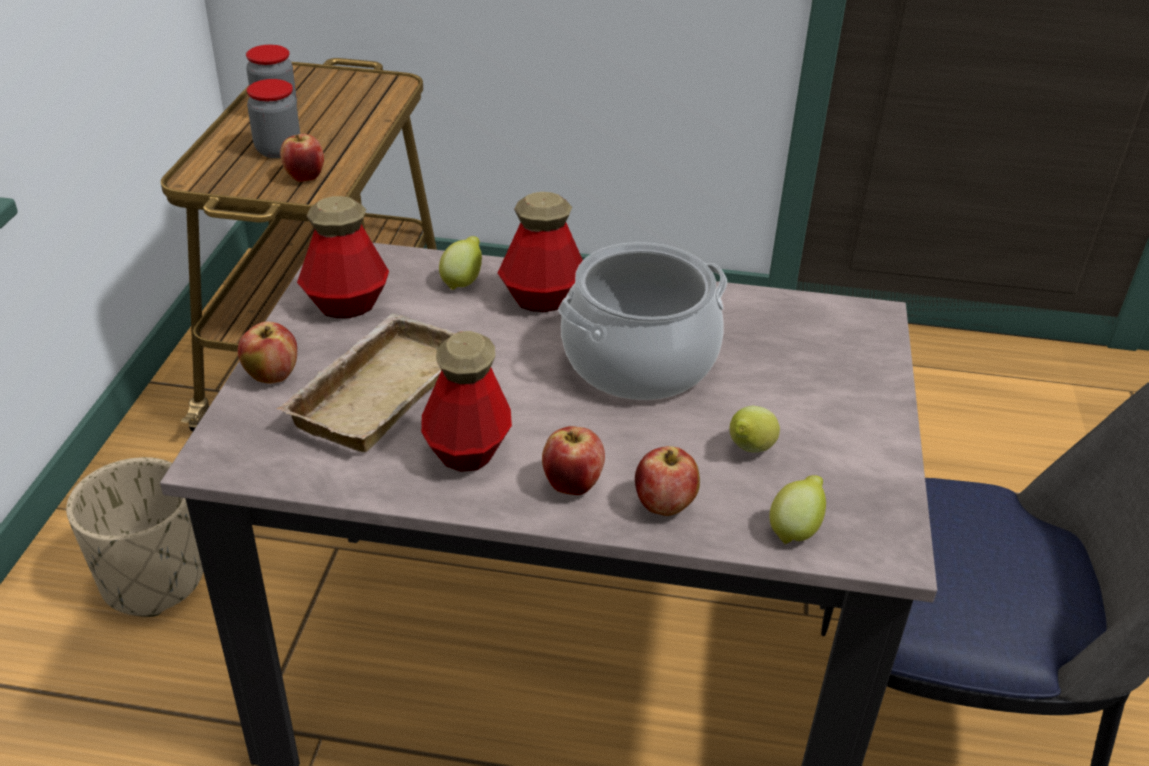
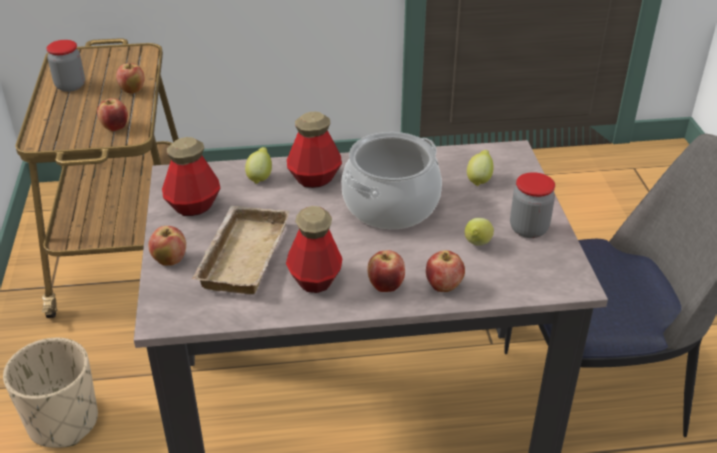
camera: 15 degrees left, 0 degrees up
(278, 150) = (86, 112): jar -> jar (528, 229)
(354, 132) = (132, 90): none -> apple
(795, 529) = (521, 283): lemon -> lemon (479, 179)

